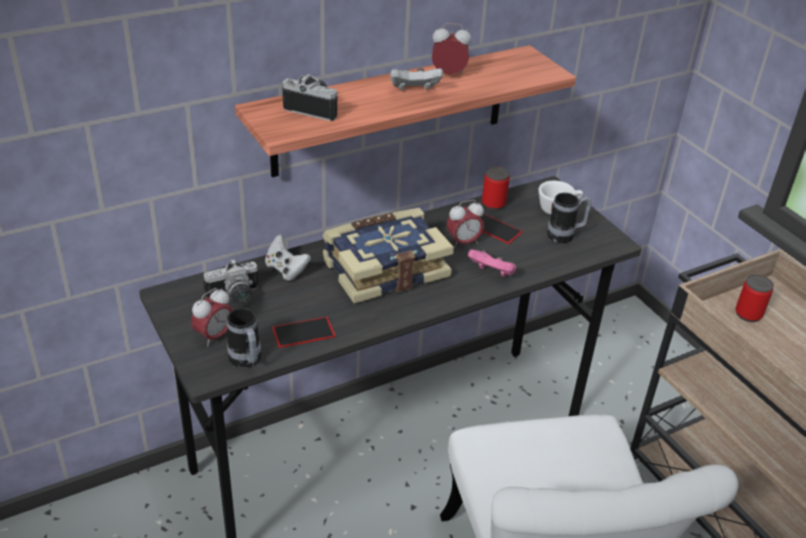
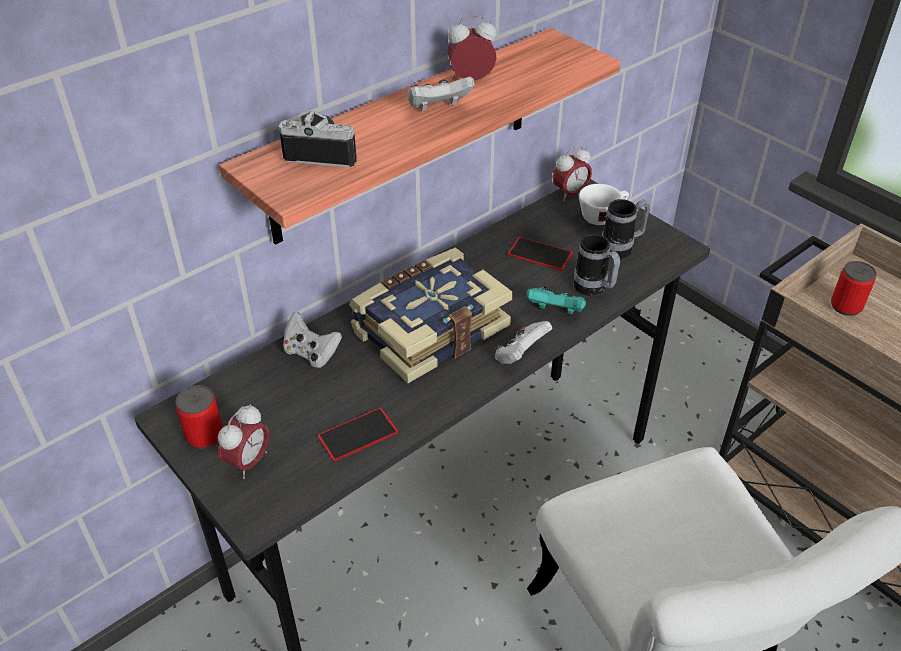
camera: 10 degrees left, 5 degrees up
(235, 297) = (259, 403): camera -> none
(247, 362) = (299, 489): mug -> mug (594, 289)
(451, 300) = (520, 355): none -> white game controller
(463, 242) = (510, 278): alarm clock -> alarm clock (570, 194)
(492, 273) = (555, 312): pink game controller -> turquoise game controller
(493, 204) = (528, 222): can -> can (205, 436)

